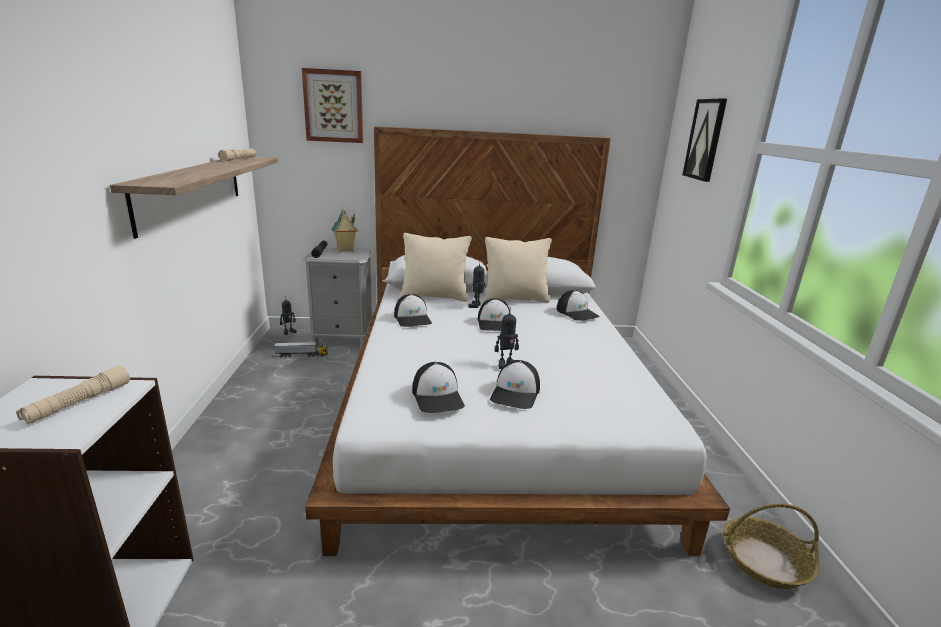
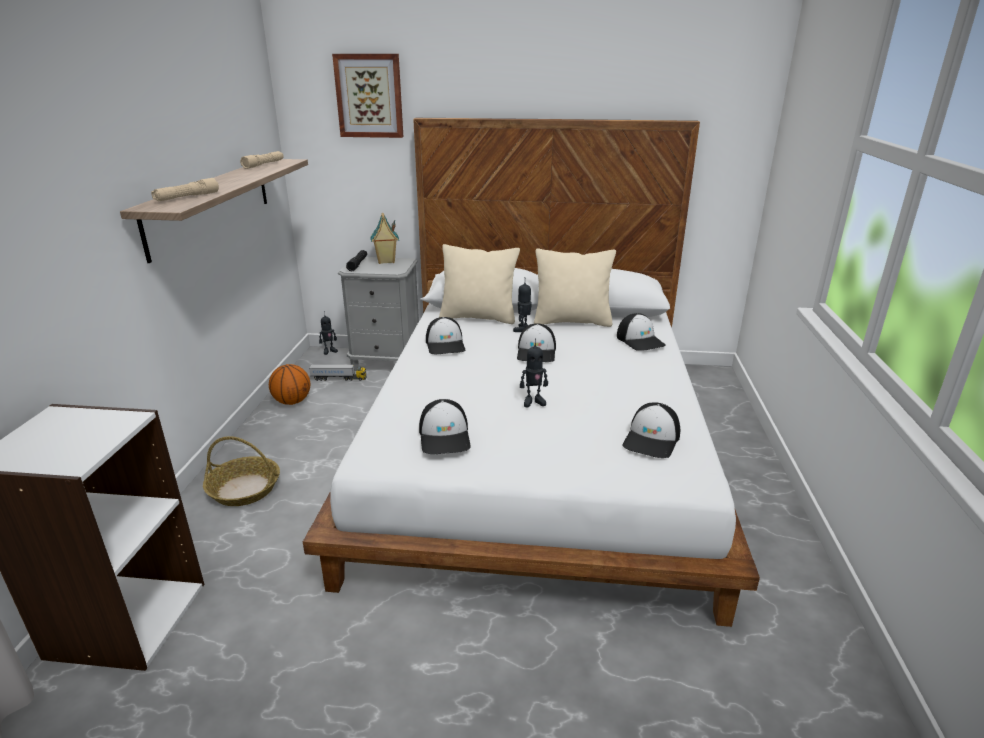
camera: 10 degrees right, 5 degrees up
(79, 403) = (85, 433): beige flashlight -> beige flashlight (187, 197)
(260, 377) = (292, 402): none -> basketball
(516, 393) = (533, 436): cap -> cap (652, 439)
(705, 139) = (812, 125): picture -> none
(765, 561) = (808, 639): basket -> basket (245, 489)

